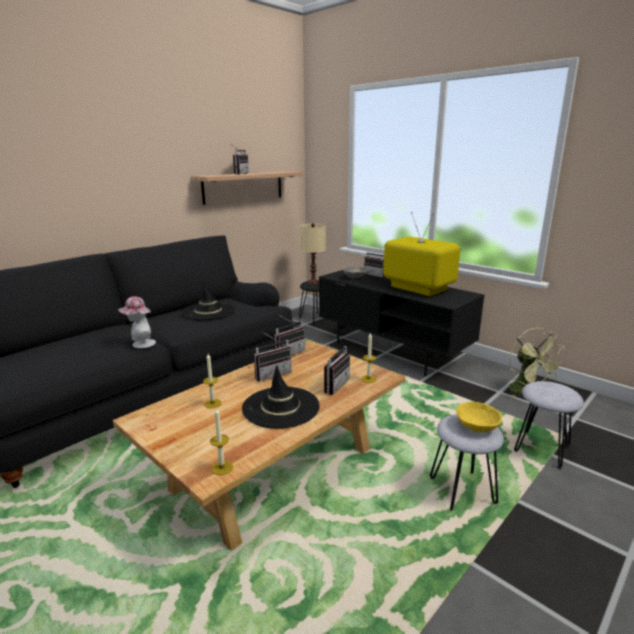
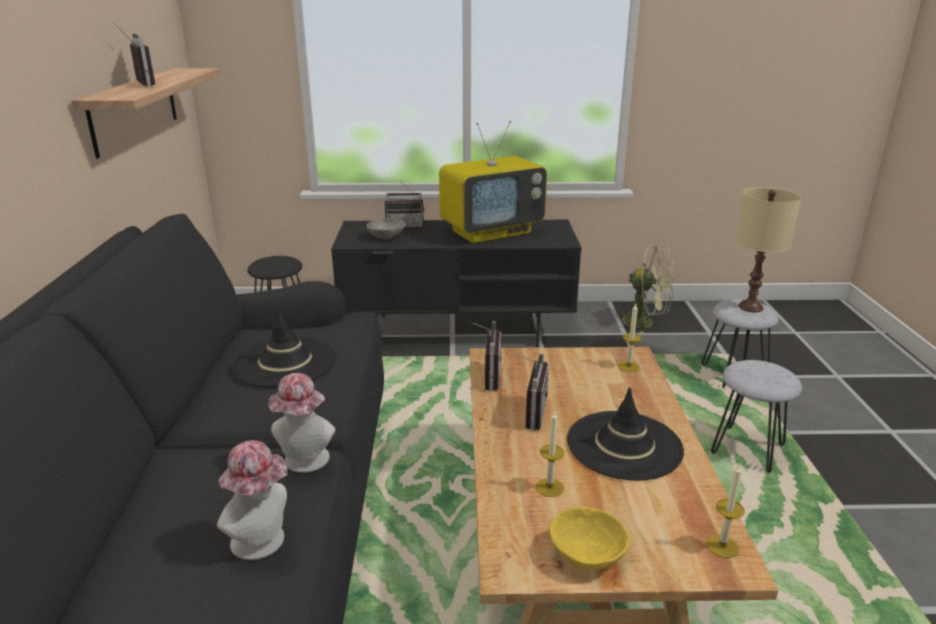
camera: 45 degrees left, 5 degrees up
(76, 358) = (263, 543): none -> hat
(313, 282) = (272, 263): beige table lamp -> beige table lamp (751, 307)
(333, 385) = (613, 391): radio -> none
(417, 289) = (492, 232): television -> television turned 150 degrees clockwise
(476, 426) = (766, 370): yellow bowl -> yellow bowl (586, 554)

